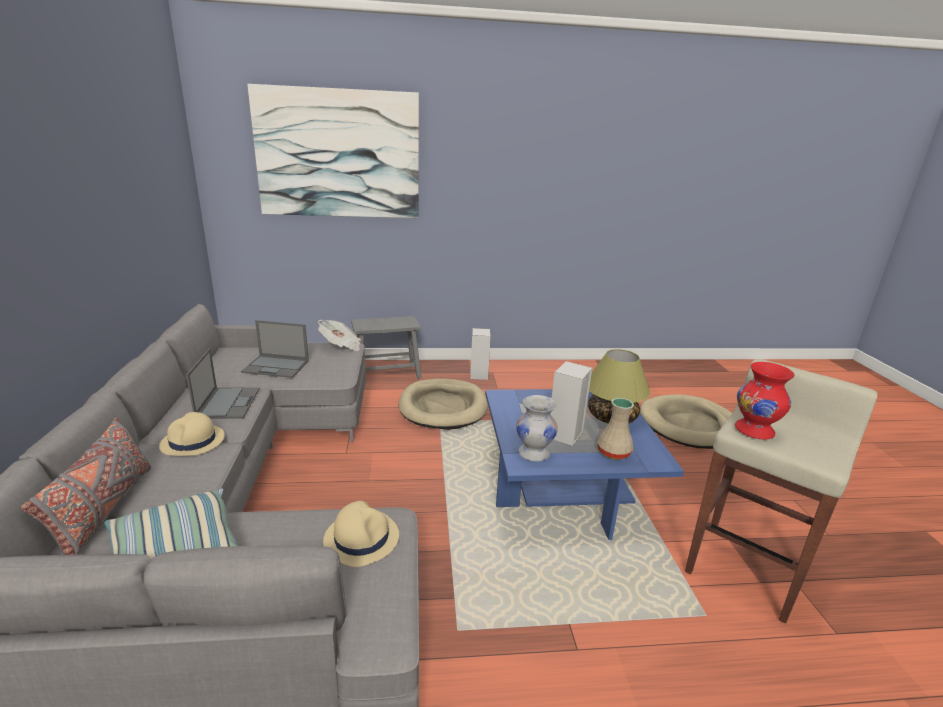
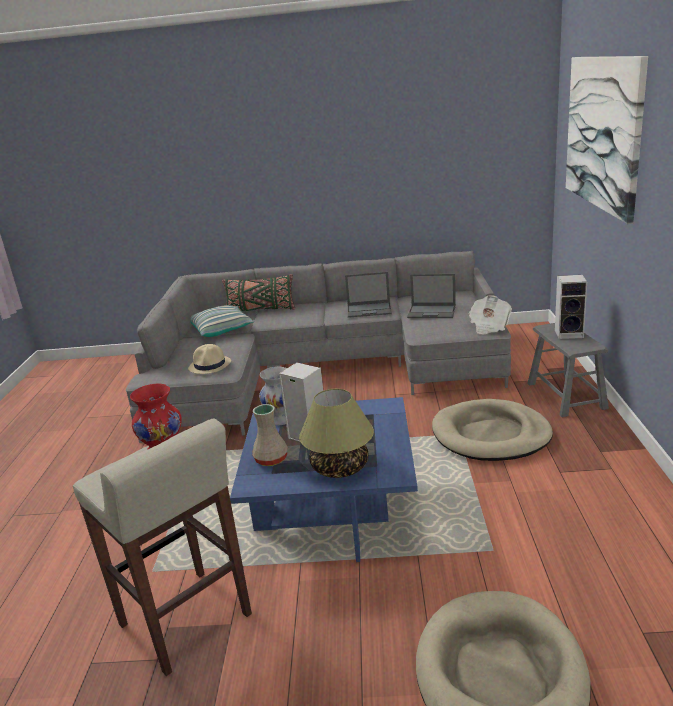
camera: 100 degrees right, 0 degrees up
(104, 510) = (260, 309): grey pillow -> green pillow
(193, 442) = (320, 312): beige hat -> none
(276, 367) = (432, 312): laptop -> laptop turned 90 degrees counterclockwise
(478, 374) = (596, 457): speaker -> speaker (570, 333)

